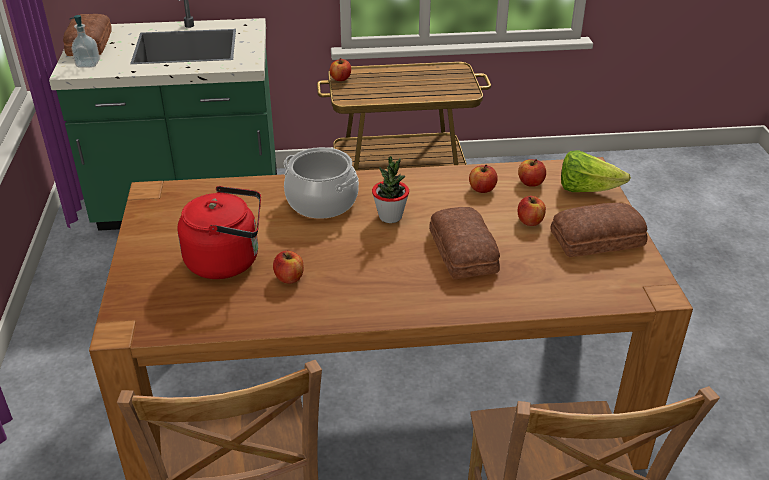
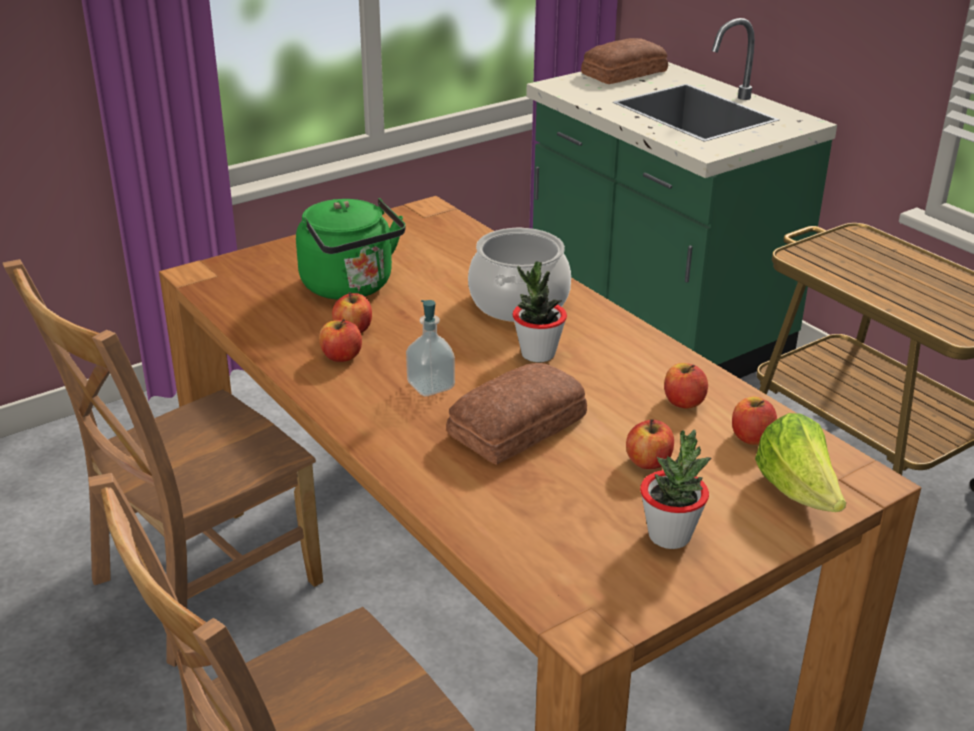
camera: 60 degrees right, 5 degrees down
(88, 64) = (581, 86): soap dispenser -> soap dispenser (430, 386)
(228, 261) = (351, 287): red kettle -> green kettle
(340, 79) = (840, 236): apple -> apple (341, 356)
(598, 240) = (669, 536): bread -> potted plant

